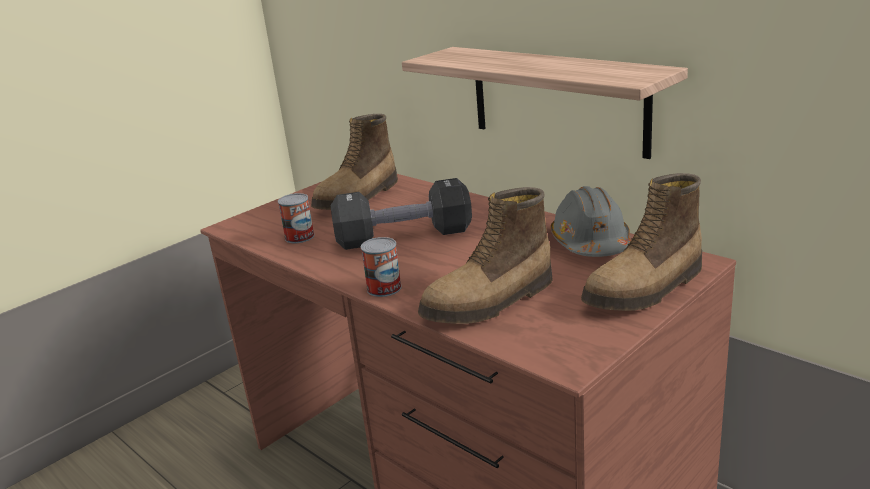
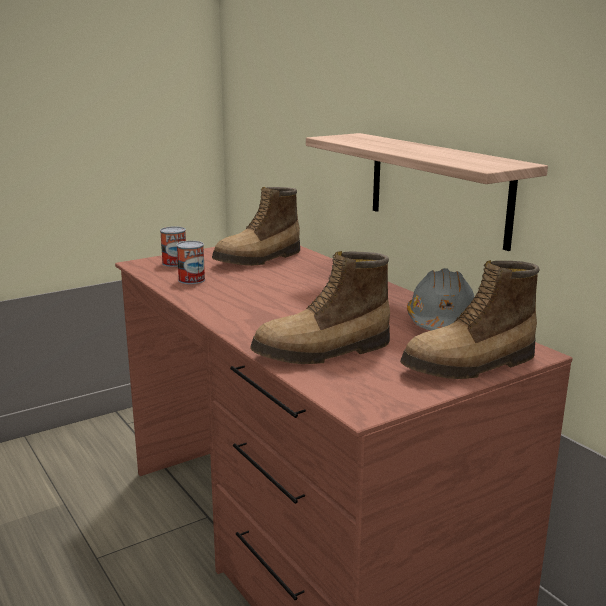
camera: 10 degrees right, 5 degrees down
(384, 288) = (238, 327): can -> can (174, 263)
(404, 236) = (279, 293): black dumbbell -> none

